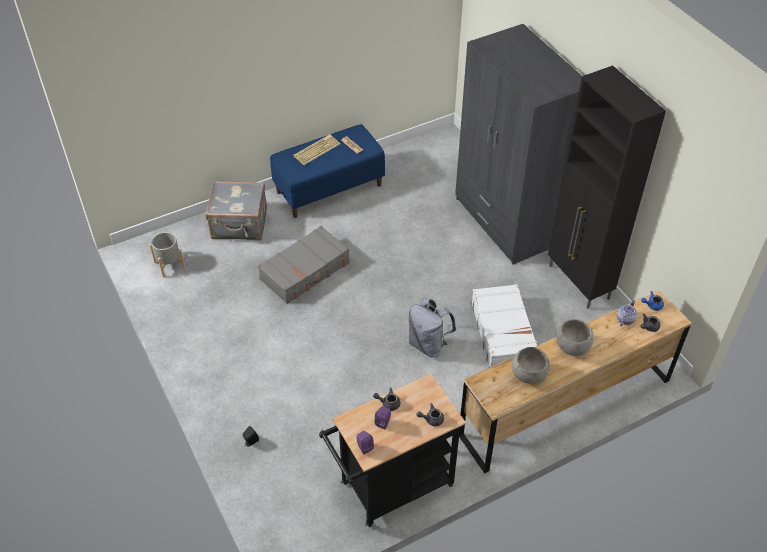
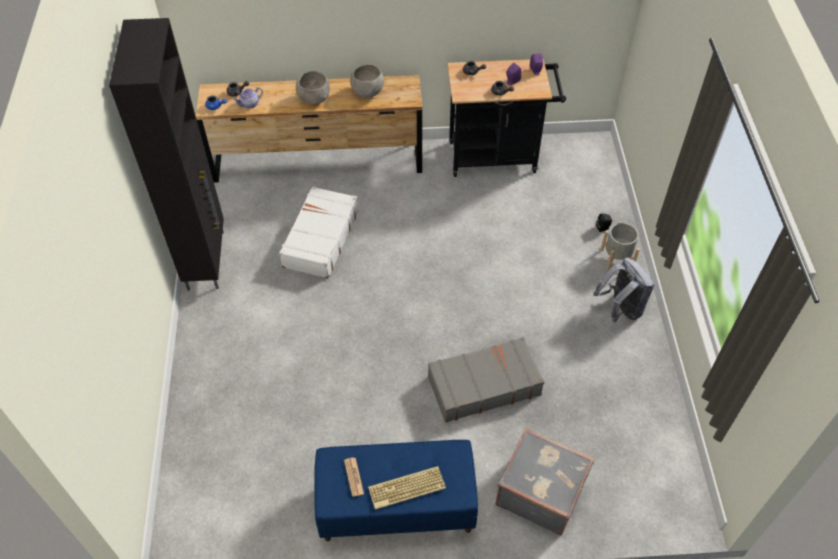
camera: 155 degrees left, 5 degrees up
(169, 265) = (647, 461): grey planter -> grey planter (617, 258)
(428, 344) = (398, 254): grey backpack -> grey backpack (620, 309)
(506, 221) = (216, 360): grey wardrobe -> none

